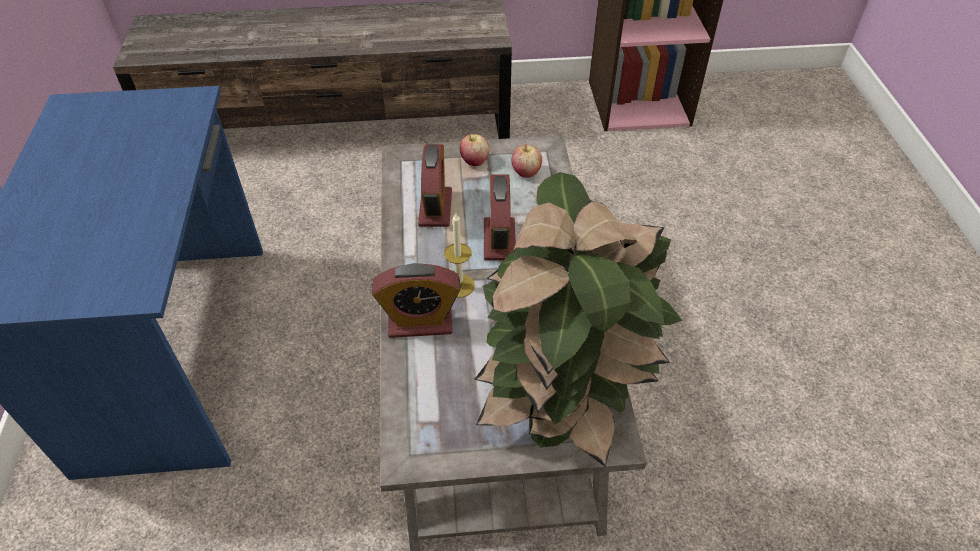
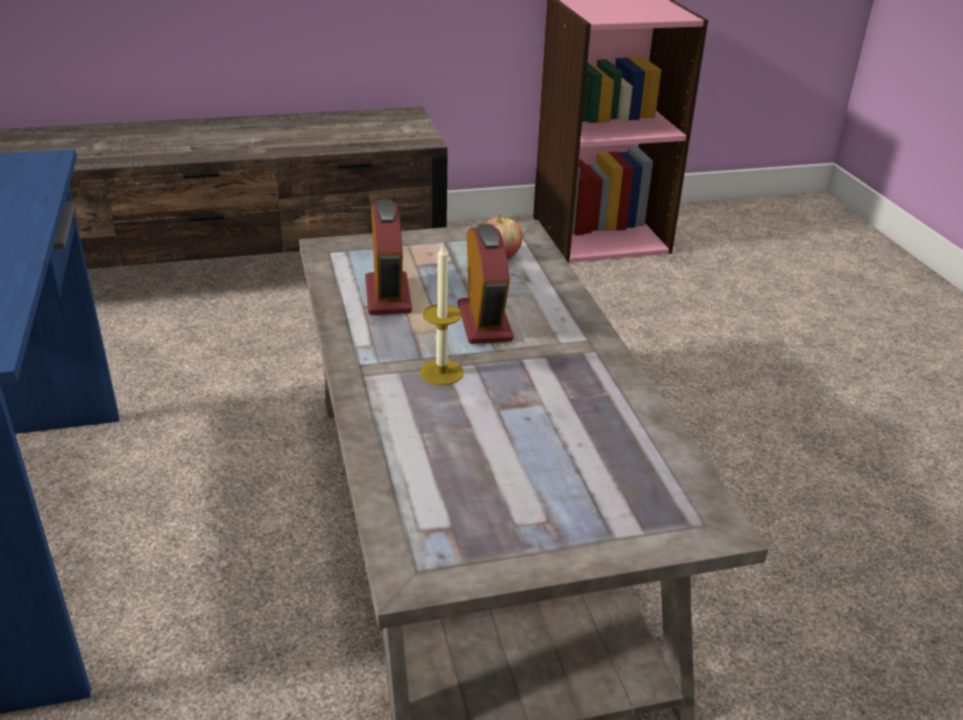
camera: 10 degrees left, 15 degrees down
(420, 323) = (395, 416): alarm clock -> none
(474, 161) = (429, 248): apple -> none
(560, 404) = (624, 491): potted plant -> none

